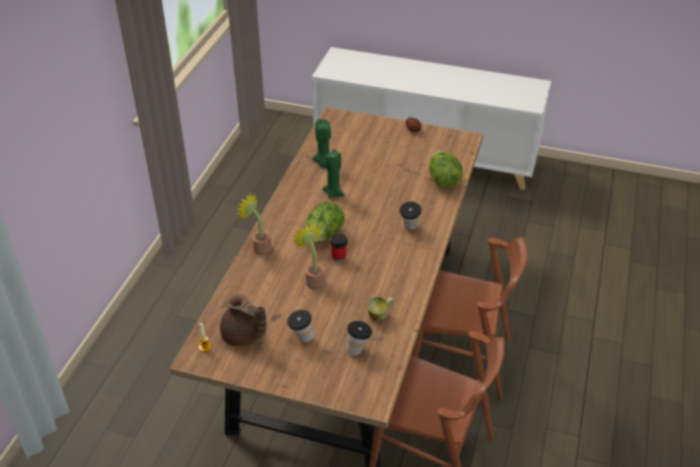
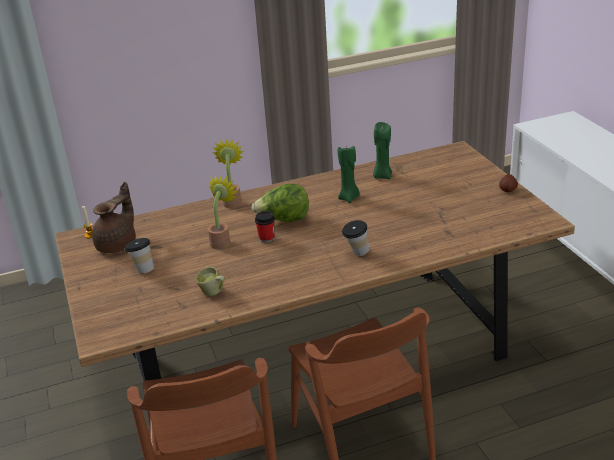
camera: 55 degrees right, 10 degrees down
(243, 337) = (118, 244): brown teapot -> brown teapot turned 150 degrees counterclockwise
(358, 349) = (158, 302): cup -> none
(443, 180) = (456, 238): lettuce -> none

